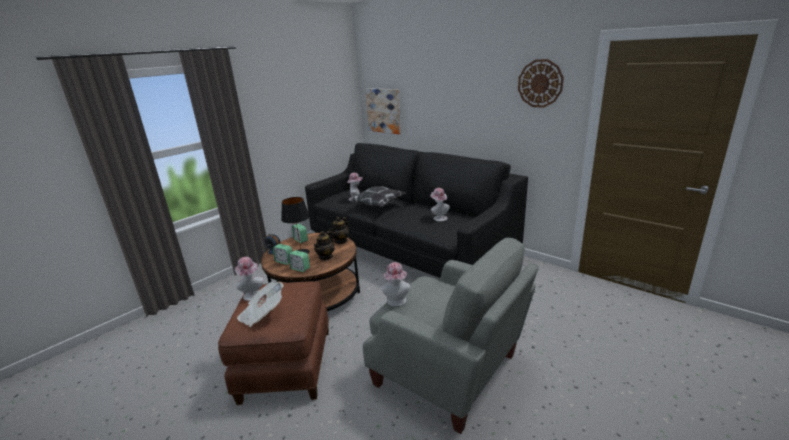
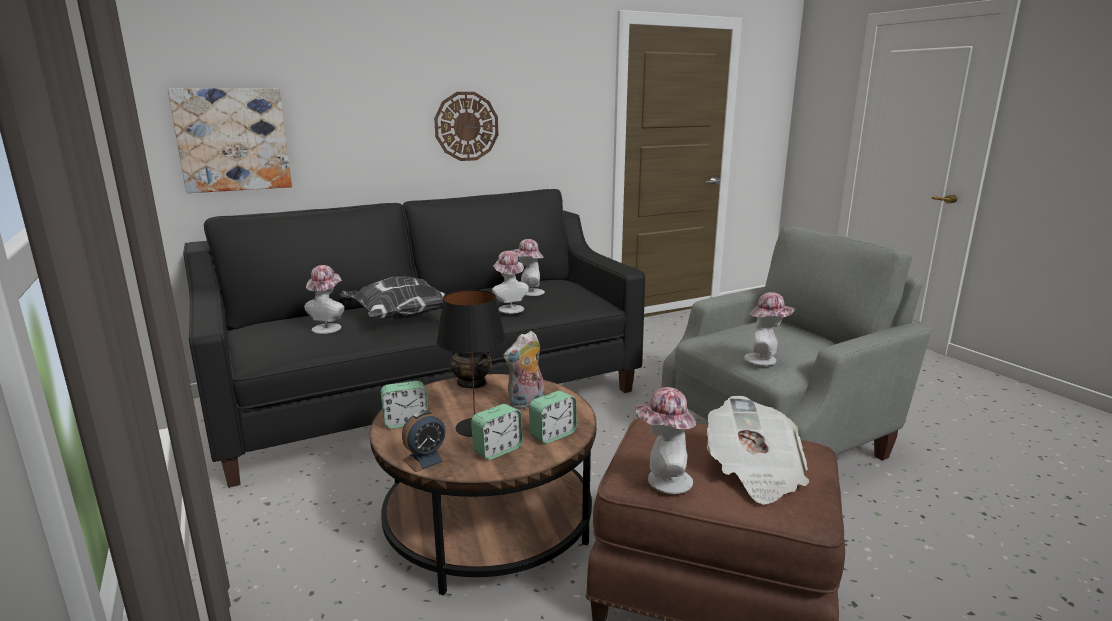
camera: 70 degrees left, 5 degrees down
(326, 256) = (526, 404): teapot -> plush toy
(409, 220) = (509, 308): none -> hat
(540, 83) = (557, 75): wall clock -> wall clock (466, 126)

